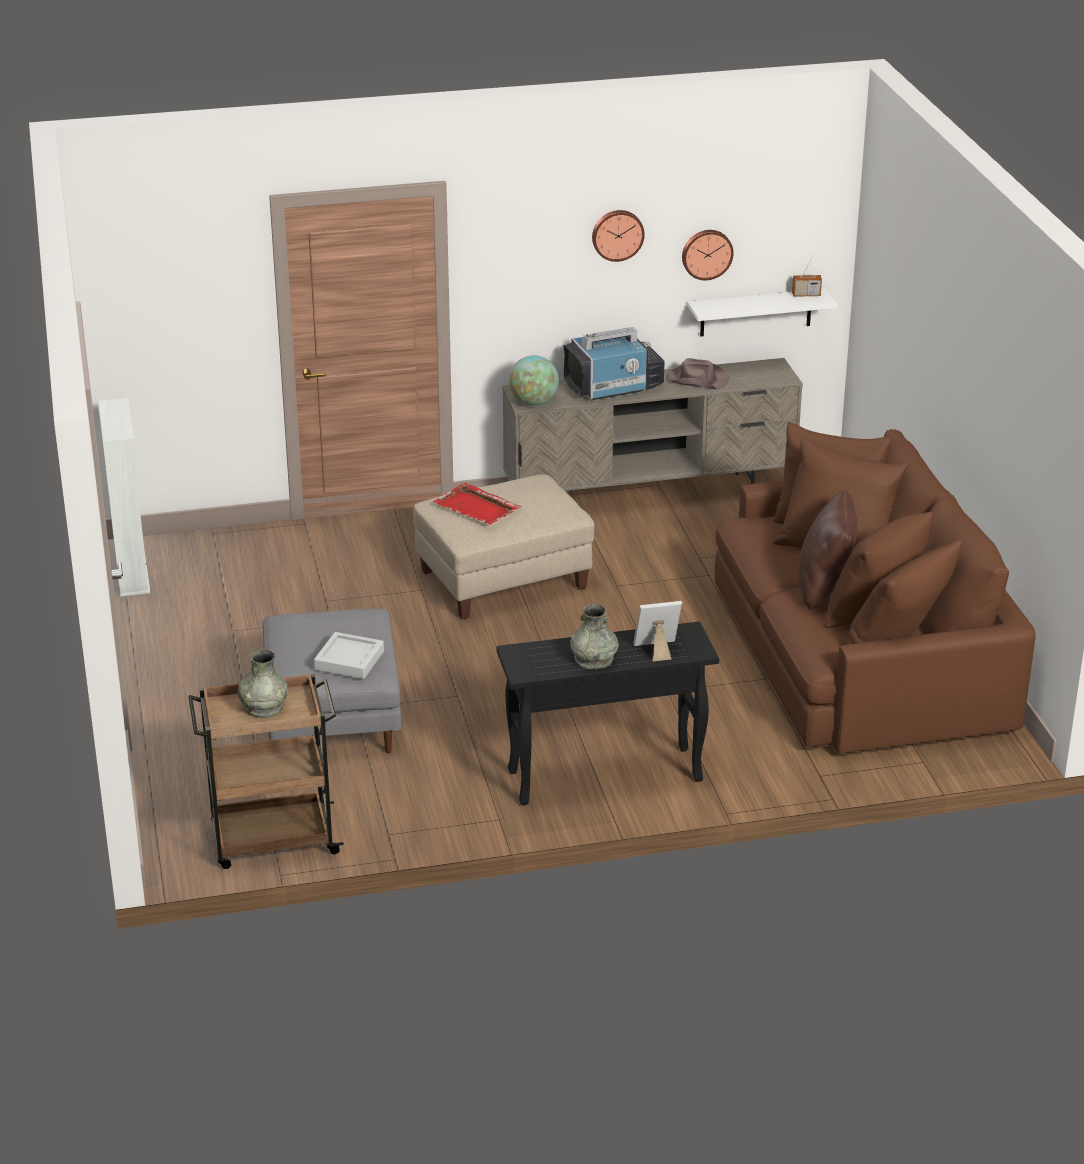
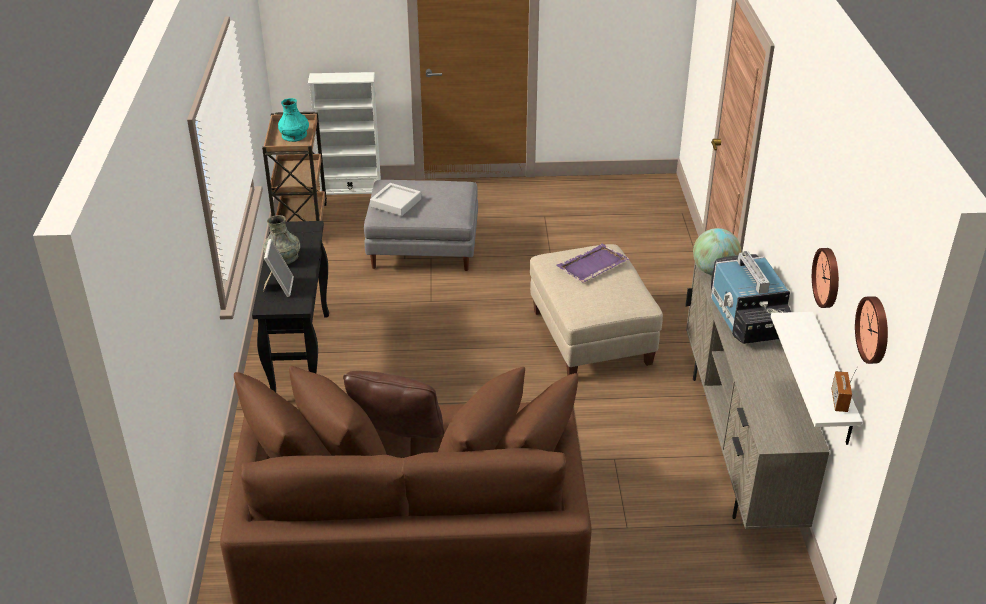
camera: 100 degrees right, 5 degrees up
(132, 572) = (629, 182): white bookcase -> white bookcase (351, 188)
(263, 706) = (294, 135): grey vase -> turquoise vase
(477, 507) = (592, 265): red tray -> purple tray
(617, 234) = (805, 193): wall clock -> wall clock (875, 329)
(697, 380) = (766, 376): brown hat -> none

